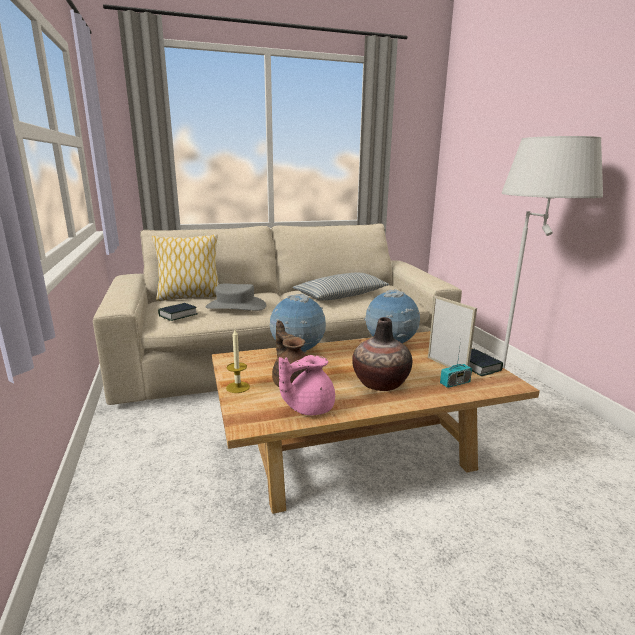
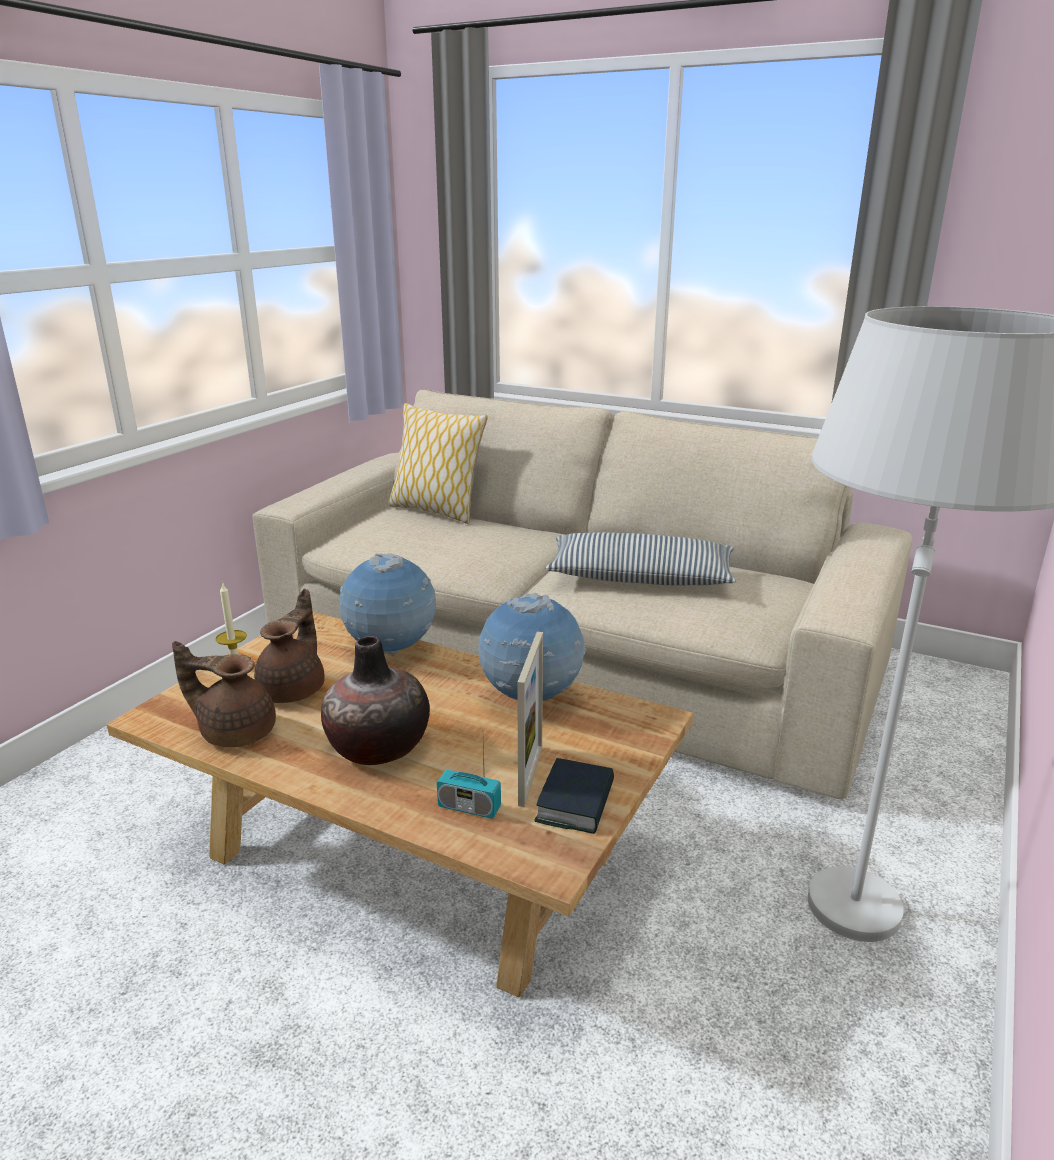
camera: 45 degrees right, 5 degrees up
(178, 315) = (360, 537): book -> none
(236, 306) = (449, 546): grey hat -> none
(308, 408) = (235, 732): pink teapot -> brown teapot

